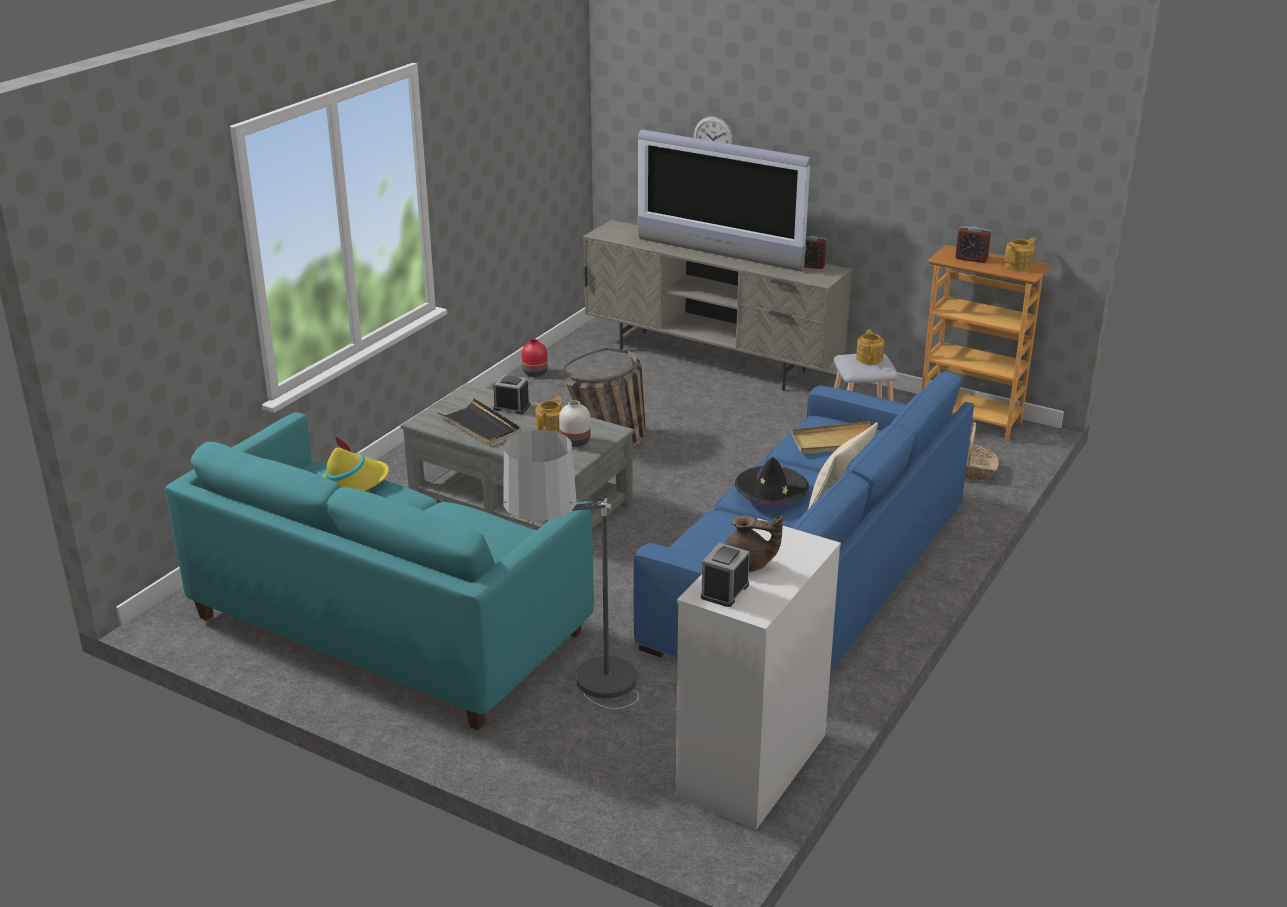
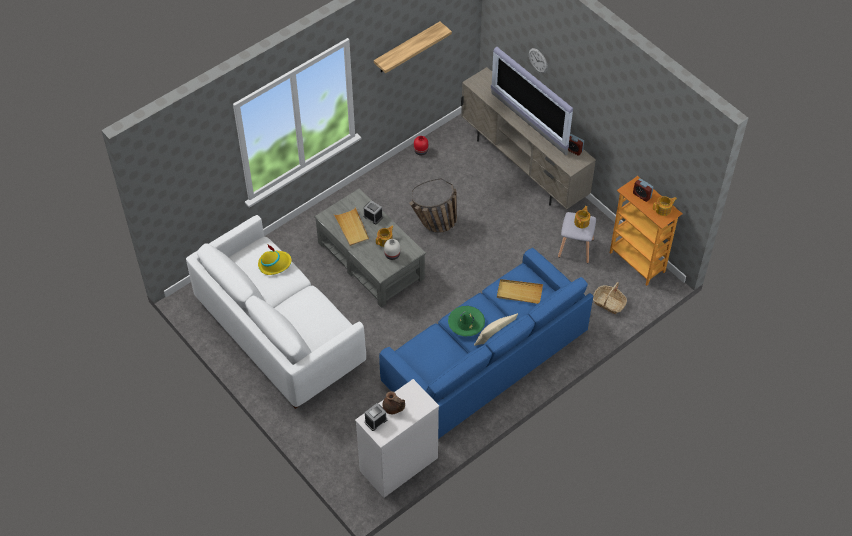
camera: 20 degrees right, 25 degrees up
(388, 625) = (279, 332): turquoise sofa -> white sofa
(480, 425) = (352, 228): black tray -> beige tray
(500, 137) = (407, 48): none -> shelf
(582, 710) = (342, 410): floor lamp -> none
(771, 493) = (466, 323): black hat -> green hat

